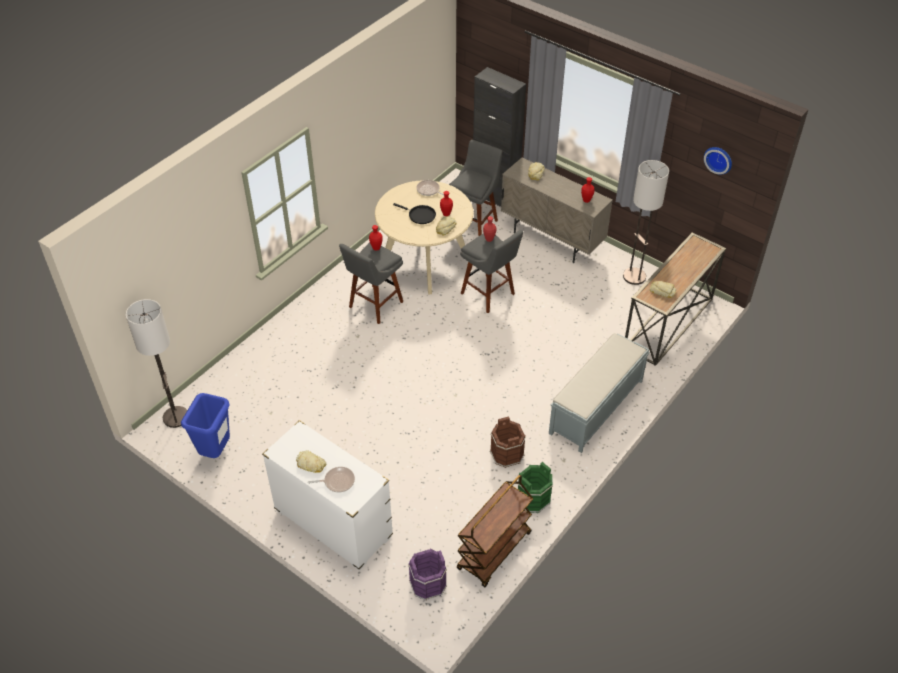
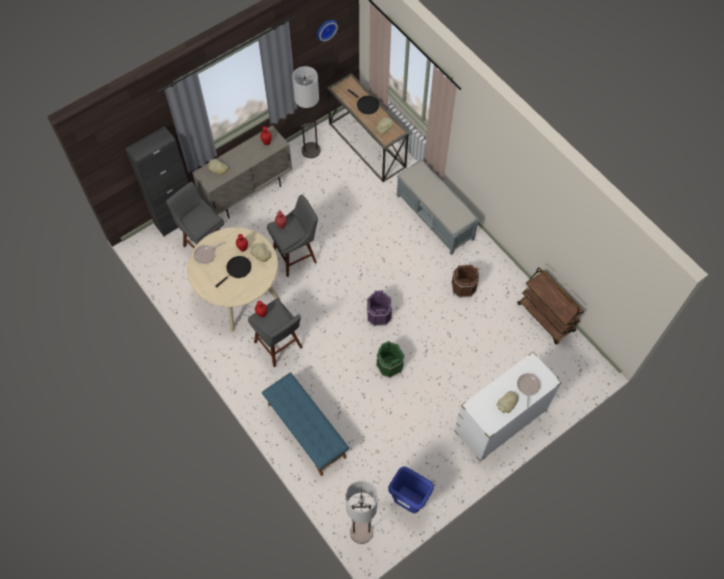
camera: 75 degrees left, 15 degrees up
(282, 348) = (306, 430): none -> blue bench
(428, 584) = (564, 367): purple bucket -> purple bucket (379, 315)
(533, 498) = (506, 281): green bucket -> green bucket (389, 365)
(686, 270) = (366, 105): none -> black frying pan

